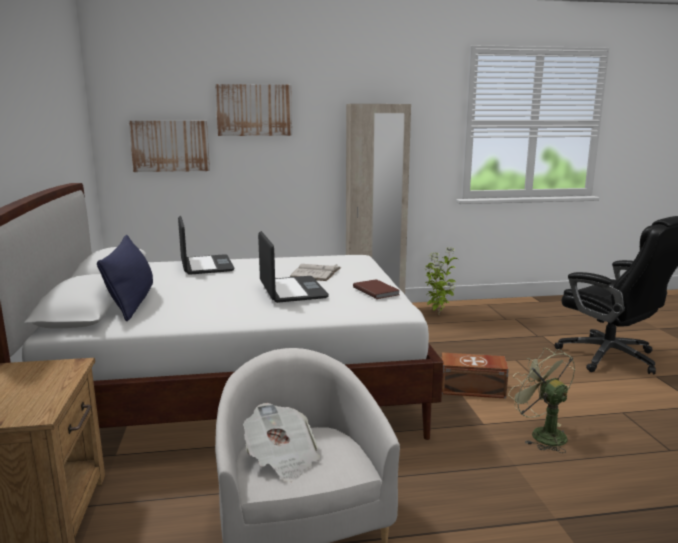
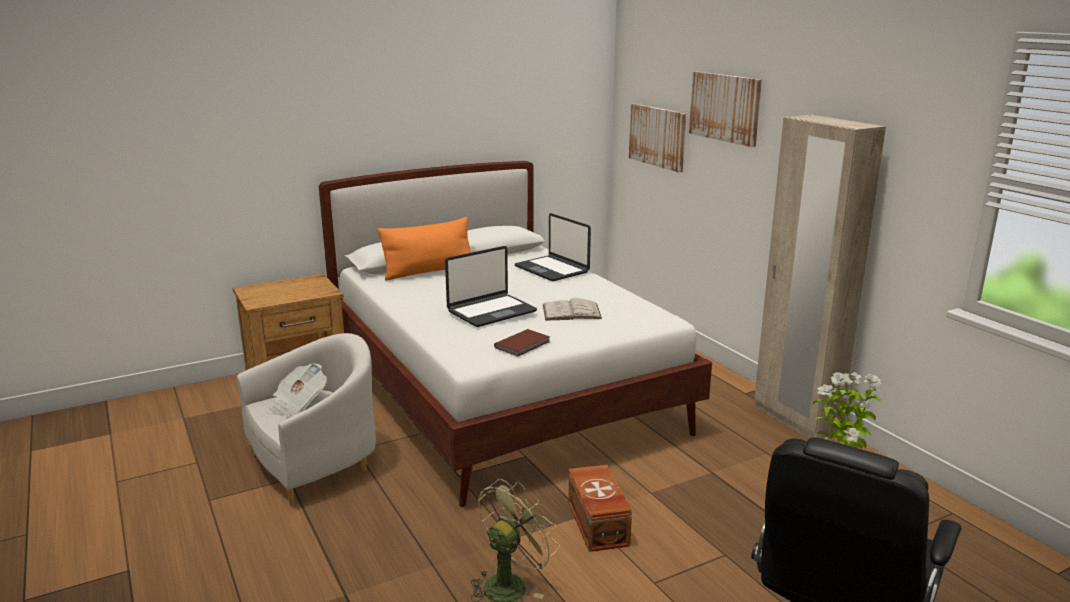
camera: 70 degrees right, 5 degrees up
(131, 302) = (429, 271): blue pillow -> orange pillow
(206, 266) = (552, 269): laptop -> laptop turned 90 degrees clockwise

